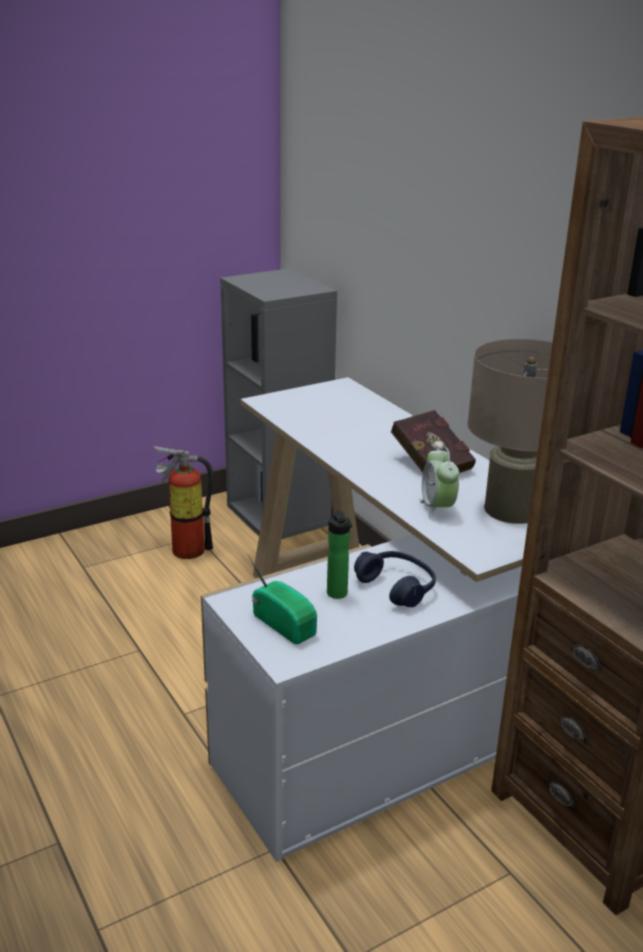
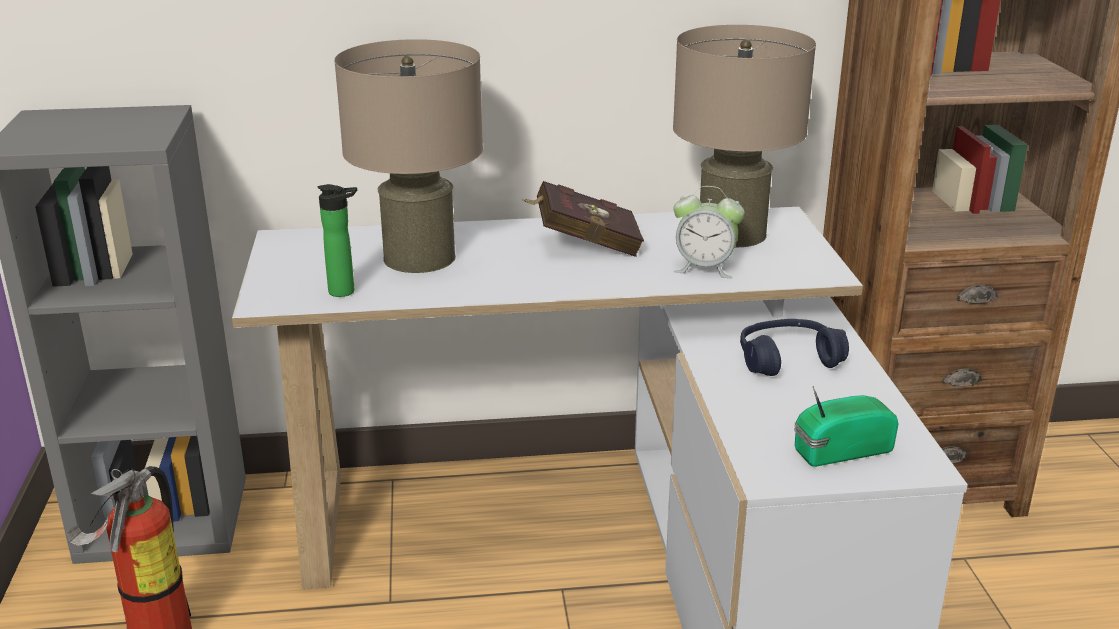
camera: 65 degrees left, 0 degrees up
(338, 595) = (788, 399): bottle -> bottle (345, 292)
(356, 422) = (419, 257): none -> beige table lamp

